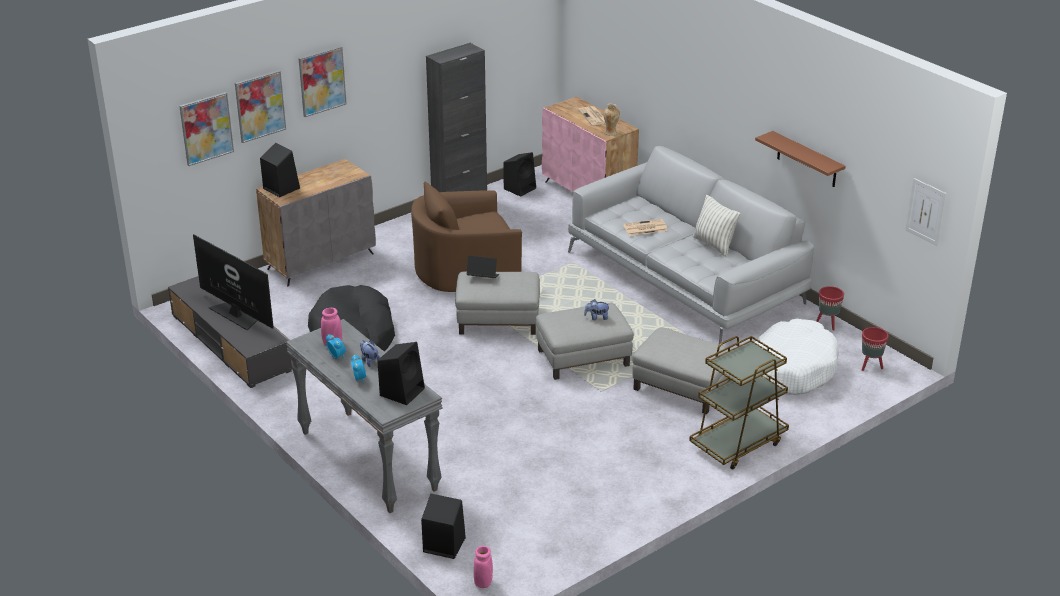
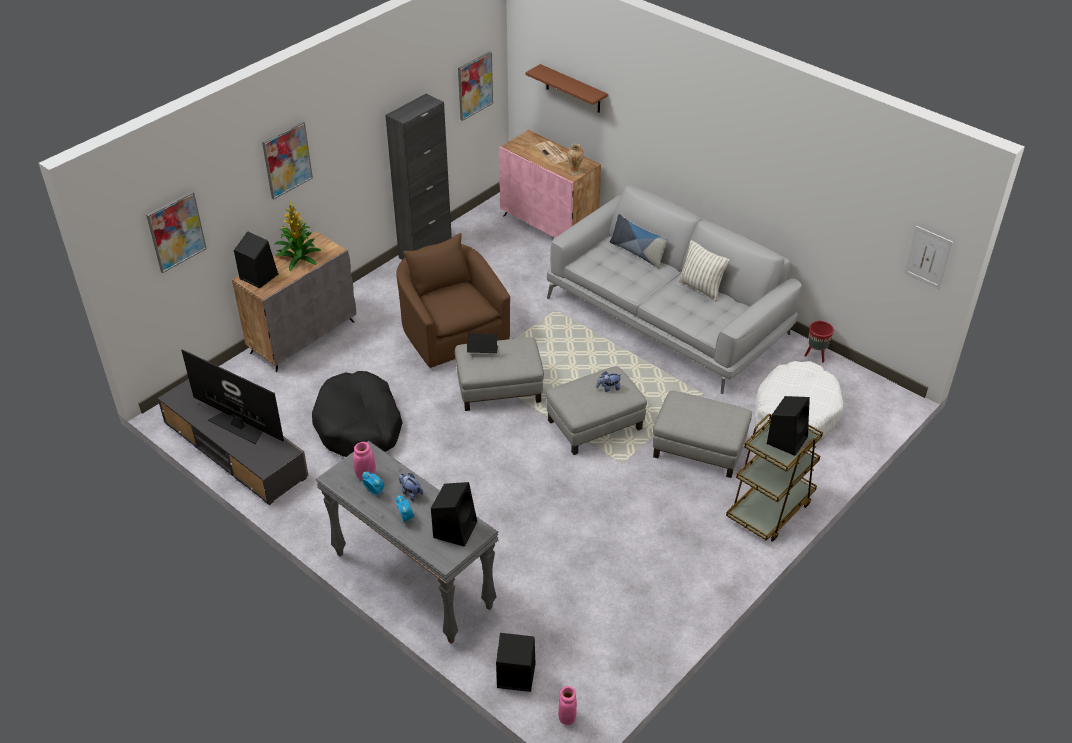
camera: 10 degrees left, 10 degrees up
(260, 106) = (228, 197): picture -> picture (475, 85)
(323, 178) = (299, 258): none -> potted plant
(465, 270) = (451, 331): brown armchair -> brown armchair turned 90 degrees clockwise
(520, 188) = (480, 226): black speaker -> black speaker (787, 439)
(644, 228) = (629, 275): newspaper -> none
(659, 211) = (637, 253): none -> pillow
(807, 160) = (793, 202): brown shelf -> brown shelf (573, 89)
(870, 366) = (869, 401): red planter -> none

